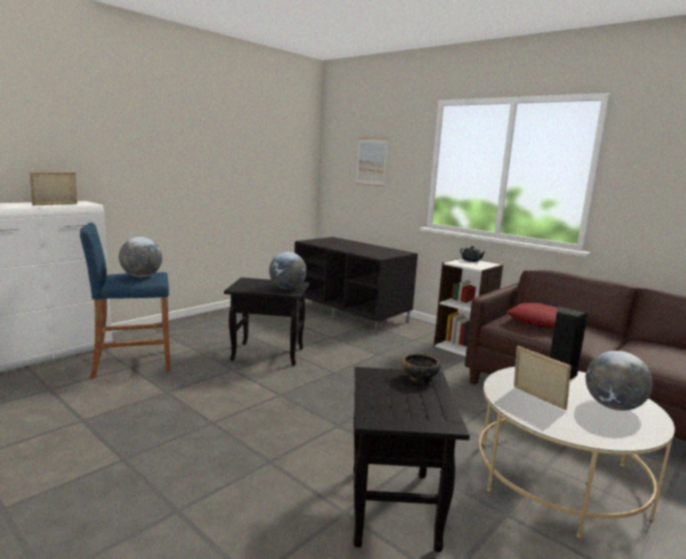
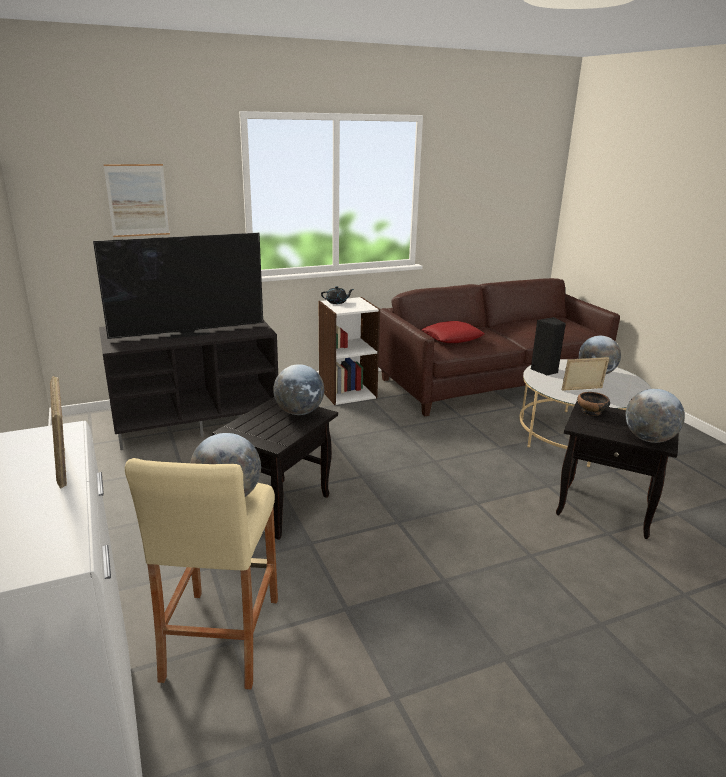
camera: 65 degrees left, 10 degrees up
(132, 363) = (221, 637): blue stool -> beige stool
(350, 247) = (188, 332): none -> television
(379, 410) = (648, 439): none -> globe

